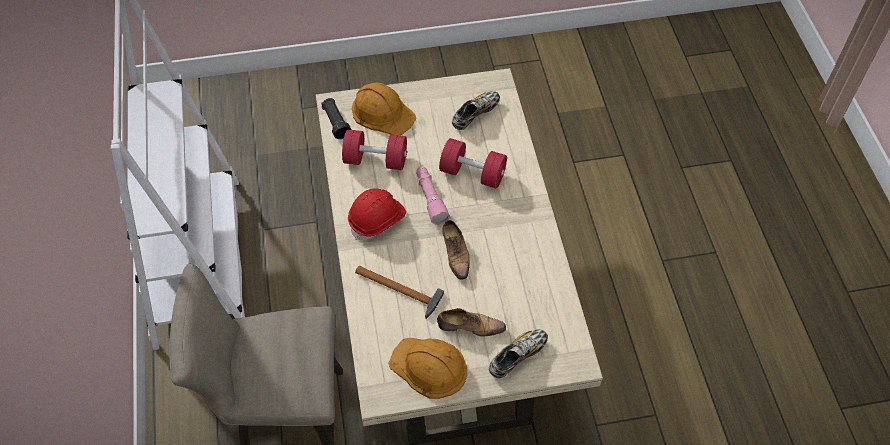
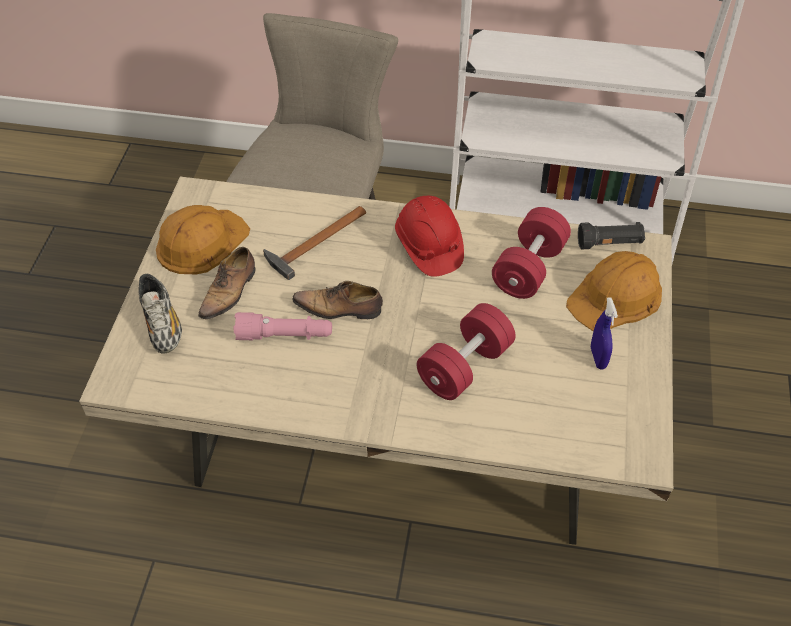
camera: 110 degrees right, 5 degrees down
(430, 198) = (440, 307): pink flashlight -> pink flashlight (284, 335)
(436, 112) = (598, 358): none -> blue spray bottle
(475, 114) = (578, 405): shoe -> none

